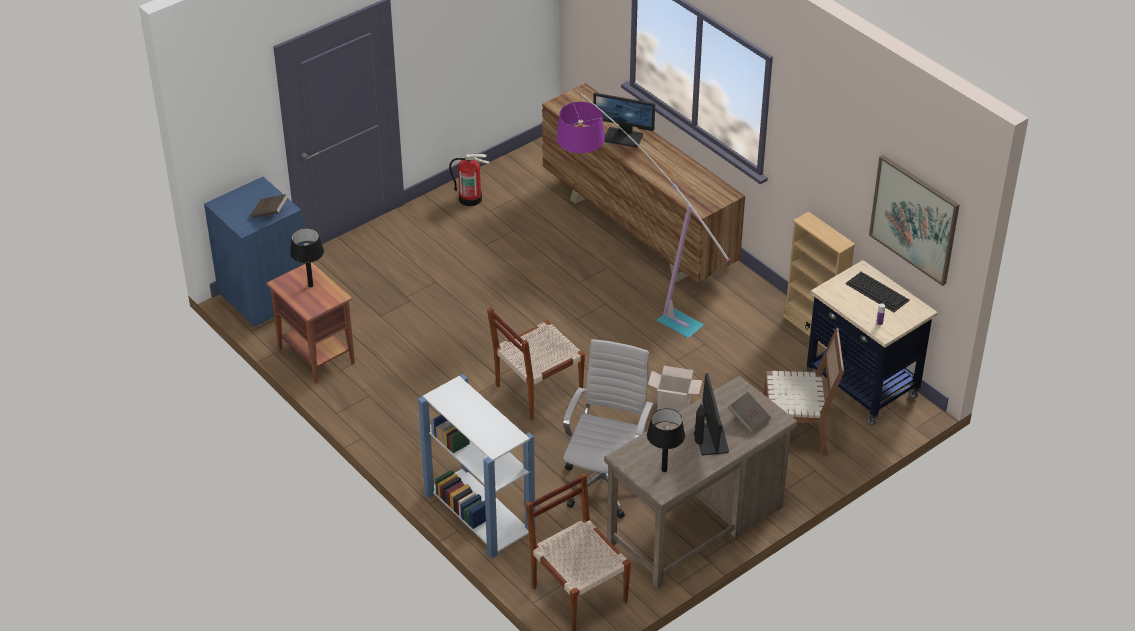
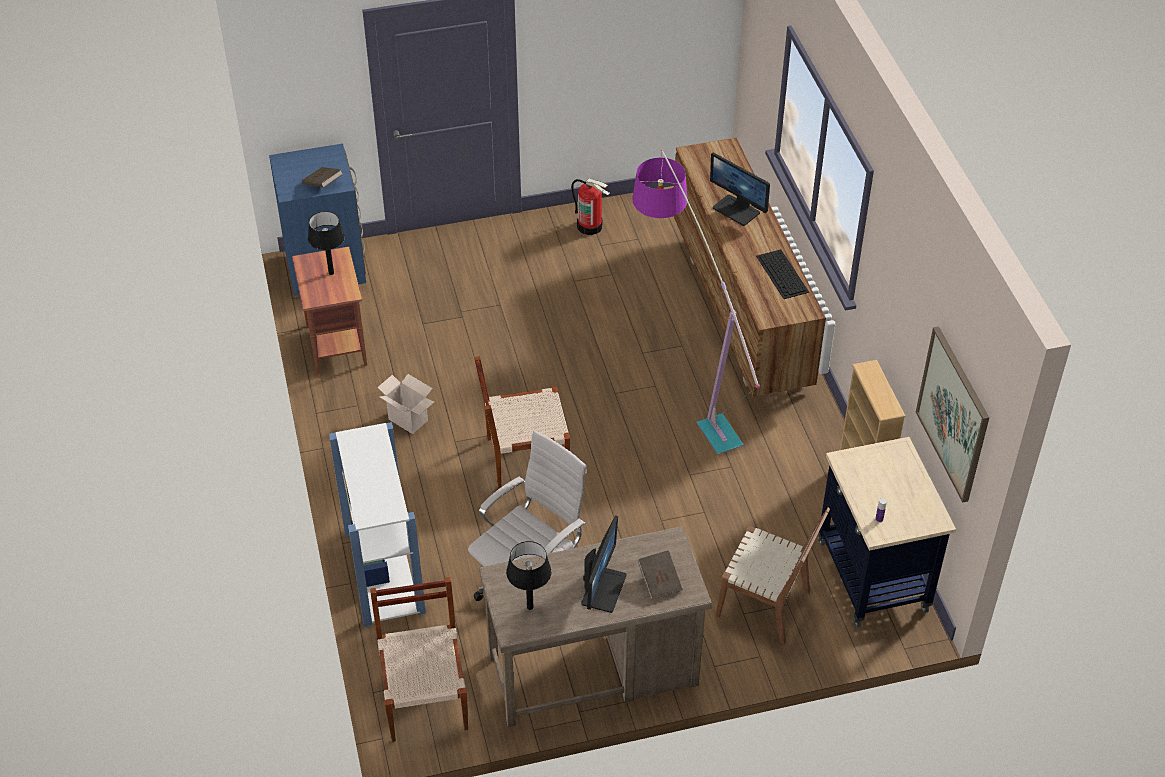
camera: 25 degrees right, 5 degrees up
(674, 406) = (655, 526): cardboard box -> cardboard box (409, 420)
(878, 292) = (901, 481): keyboard -> keyboard (782, 274)

